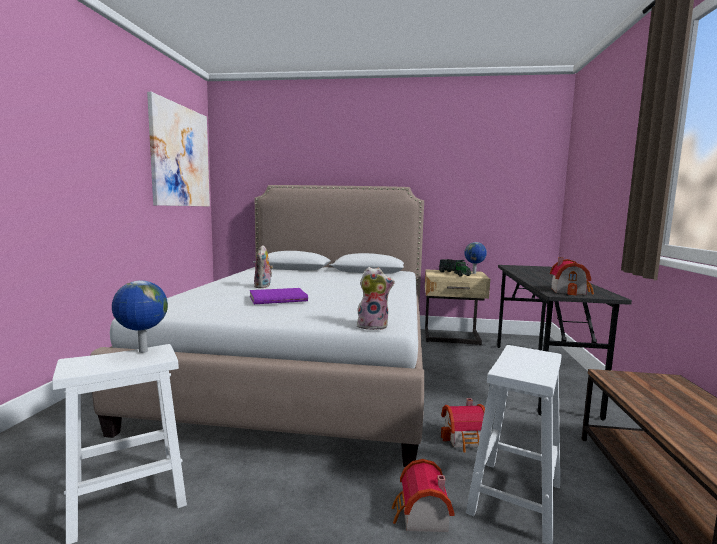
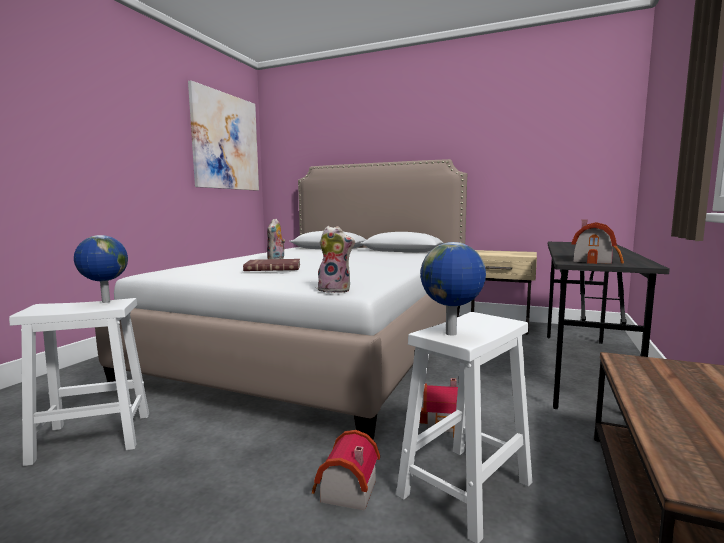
camera: 15 degrees right, 0 degrees up
(278, 298) = (273, 267): purple book -> red book
(454, 274) = (498, 253): toy truck -> none
(474, 273) = (524, 253): globe -> globe (451, 334)

